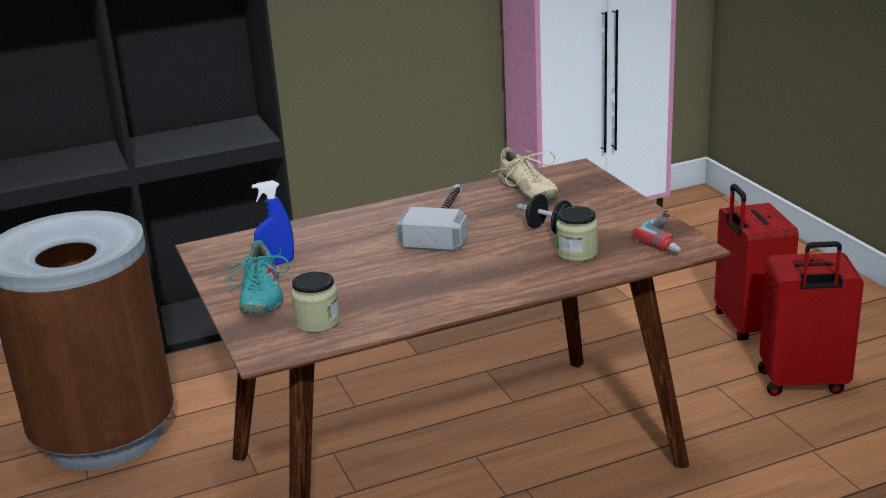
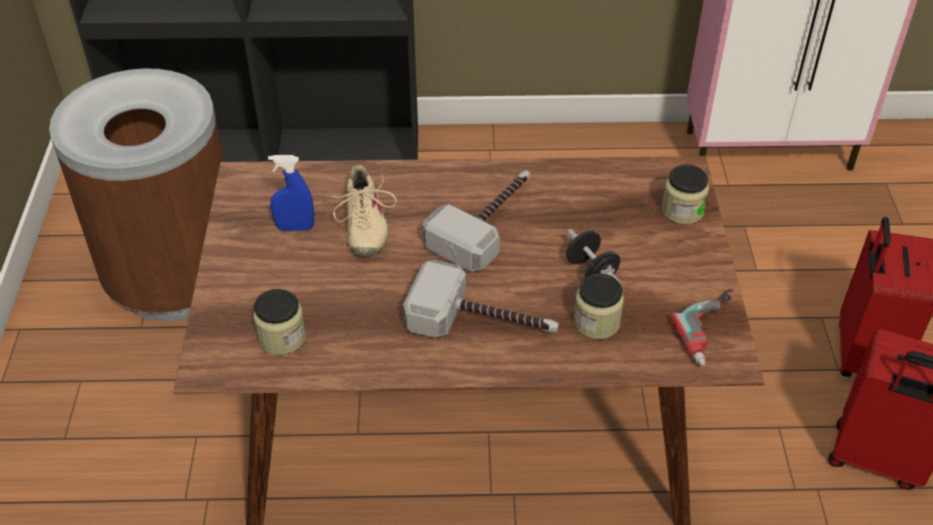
camera: 20 degrees right, 20 degrees up
(260, 297) = (251, 277): turquoise shoe -> none
(486, 274) = (484, 322): none -> hammer
(527, 191) = (606, 195): beige shoe -> beige shoe (364, 225)
(593, 186) = (682, 210): none -> jar

